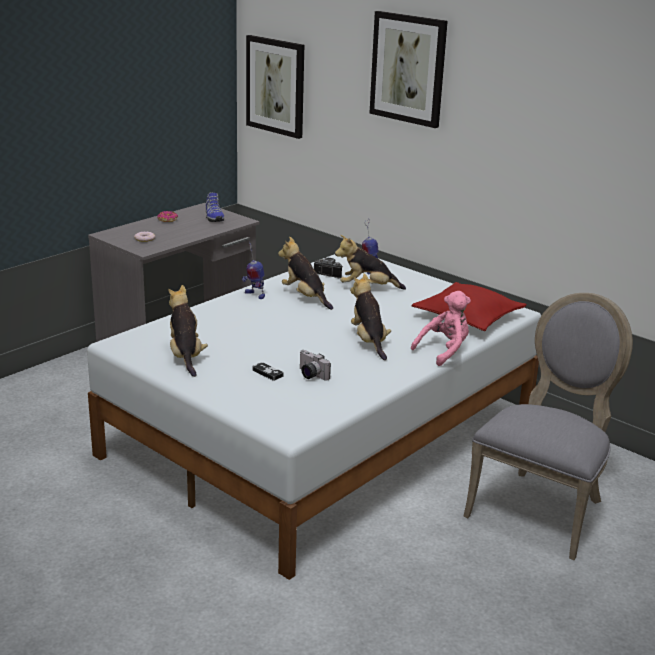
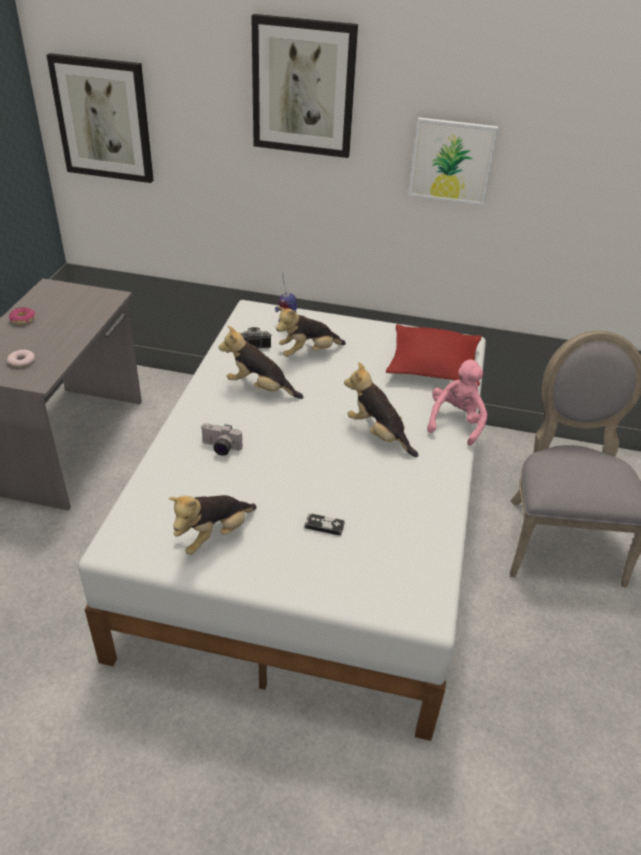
camera: 30 degrees left, 15 degrees up
(185, 356) = (214, 535): plush toy -> plush toy turned 90 degrees counterclockwise
(213, 217) = (74, 300): shoe -> none
(254, 295) = (205, 403): toy robot -> none
(310, 375) = (368, 510): camera -> camera (220, 448)
(515, 138) = (452, 161): none -> picture

